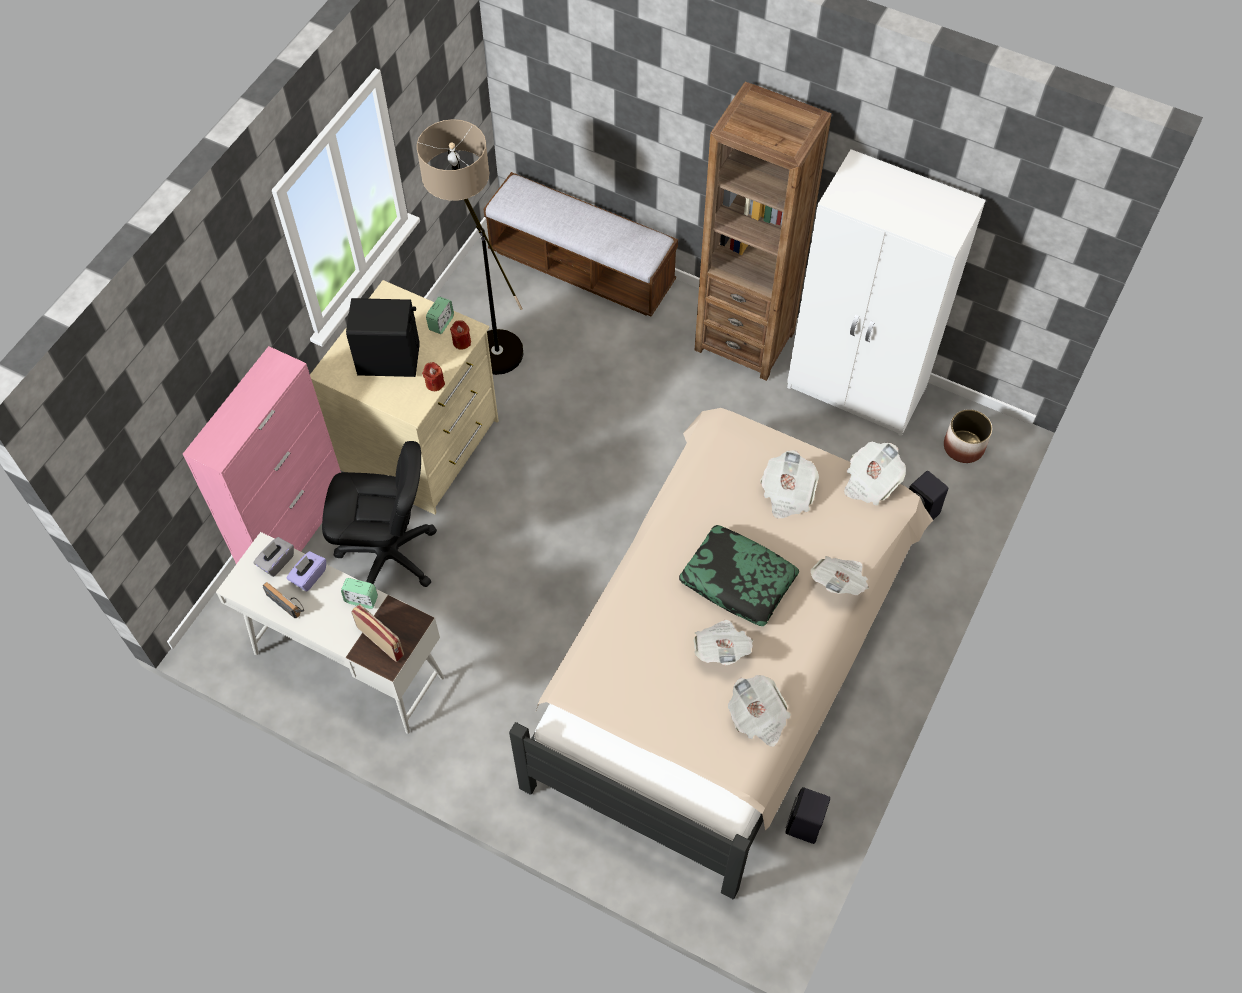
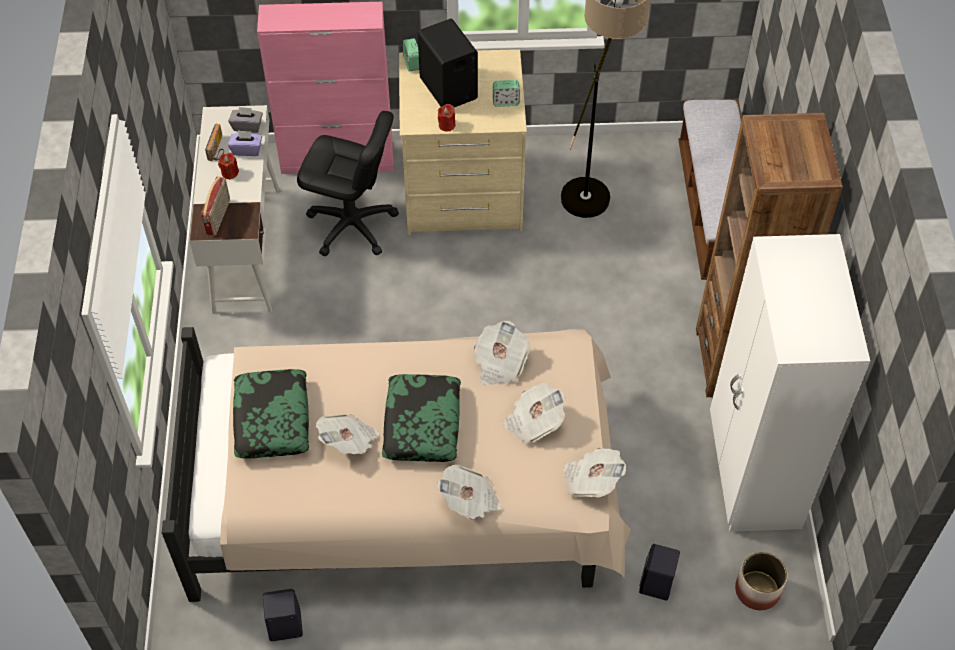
camera: 60 degrees right, 5 degrees down
(361, 599) = (246, 189): alarm clock -> alarm clock (412, 63)
(388, 556) = (352, 225): black office chair -> black office chair turned 45 degrees counterclockwise
(461, 342) = (498, 122): red candle -> red candle (230, 173)
(657, 704) = (272, 419): none -> pillow
(758, 718) = (300, 497): newspaper -> newspaper (499, 363)

